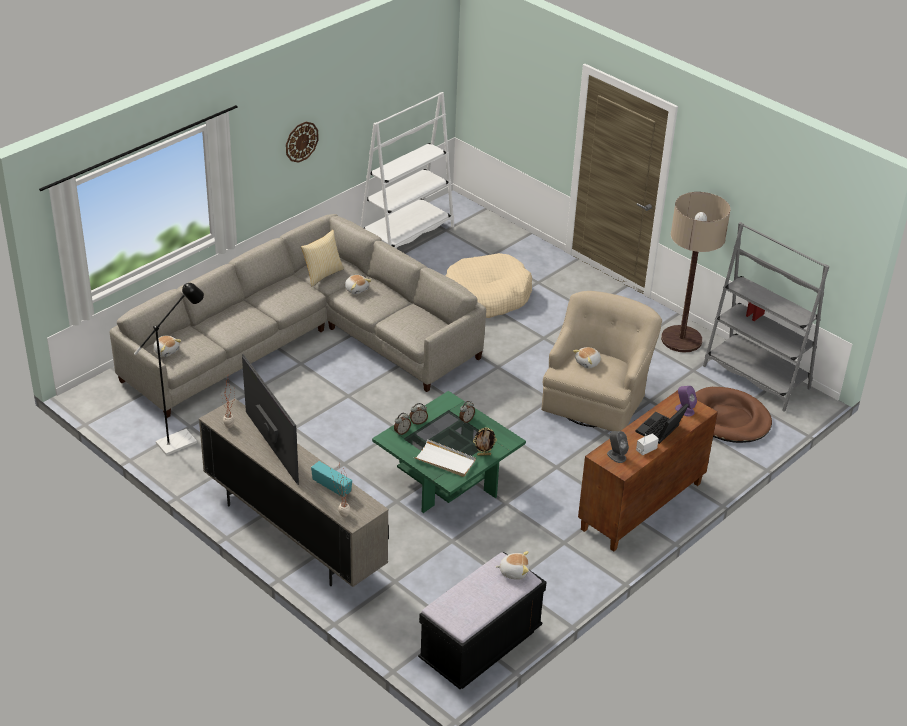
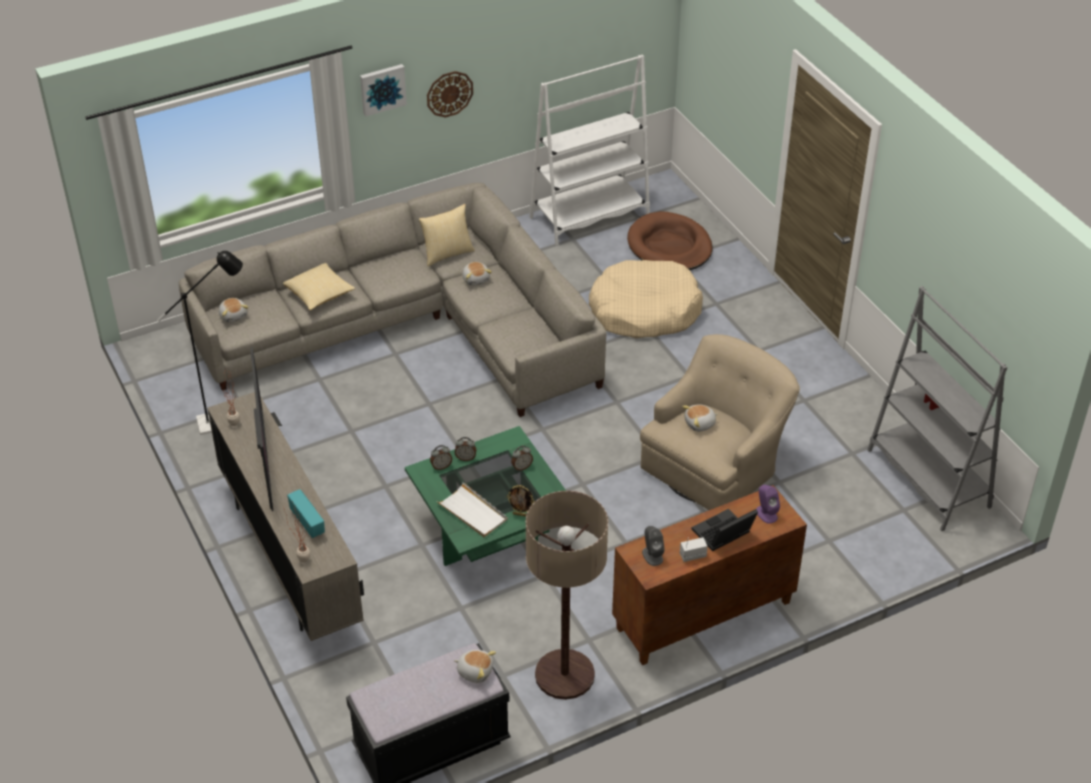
camera: 20 degrees right, 5 degrees up
(232, 322) = (319, 294): none -> pillow
(254, 142) = (382, 89): none -> picture
(681, 339) = (857, 410): floor lamp -> floor lamp (565, 675)
(728, 419) = (866, 526): brown dog bed -> brown dog bed (669, 246)

